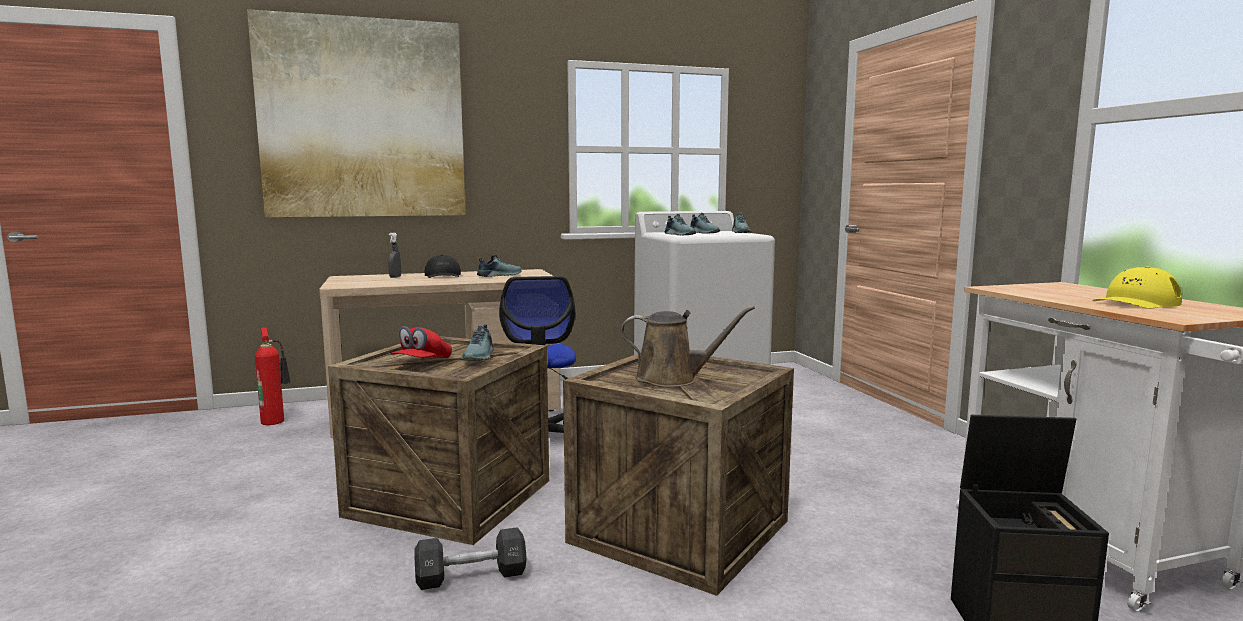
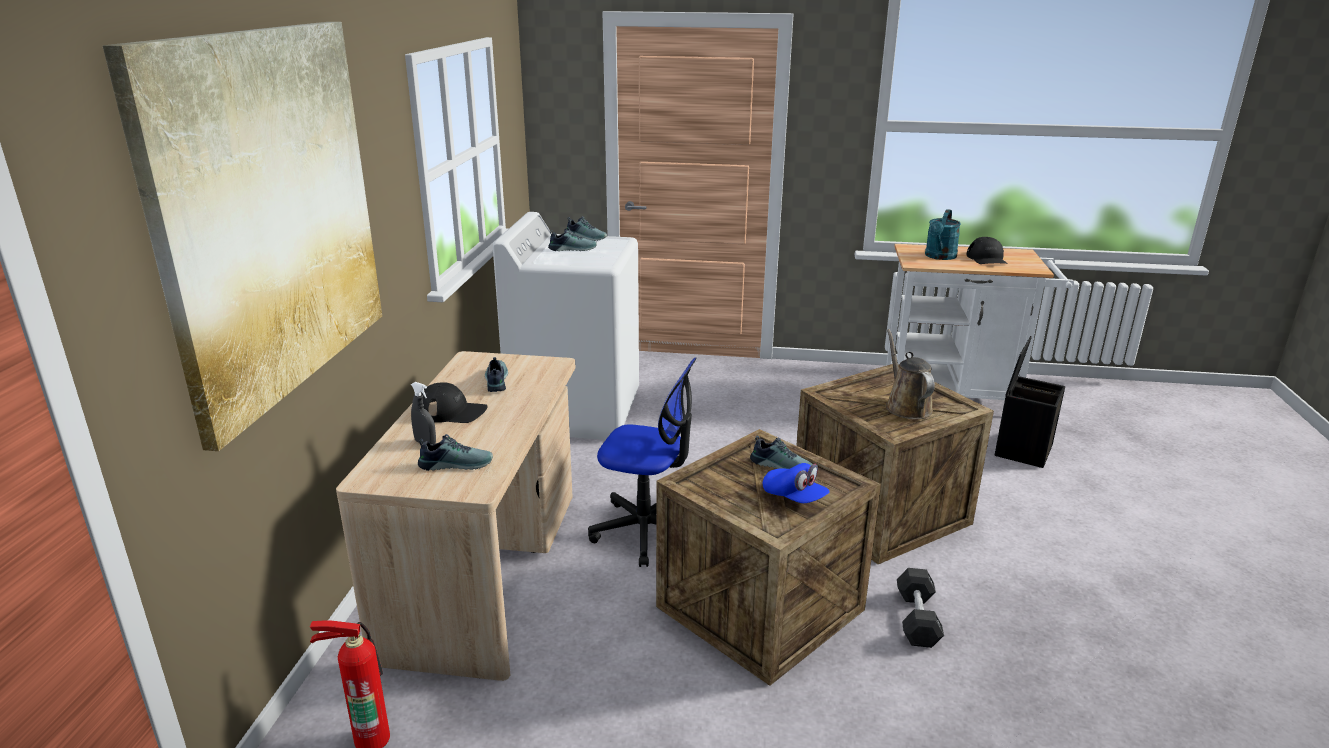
camera: 65 degrees left, 15 degrees up
(422, 363) = (794, 497): red cap -> blue cap
(673, 379) = (906, 406): brown watering can -> brown watering can turned 45 degrees counterclockwise
(681, 234) = (585, 261): shoe -> shoe (456, 463)
(1062, 291) = (939, 257): none -> turquoise watering can
(1136, 303) = (987, 259): yellow cap -> black cap

